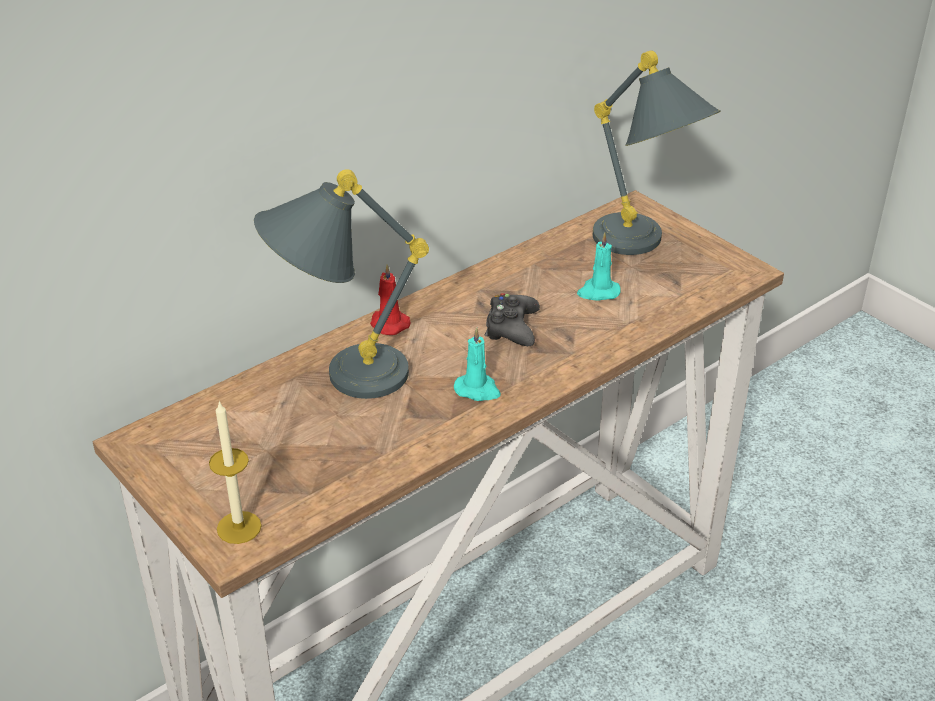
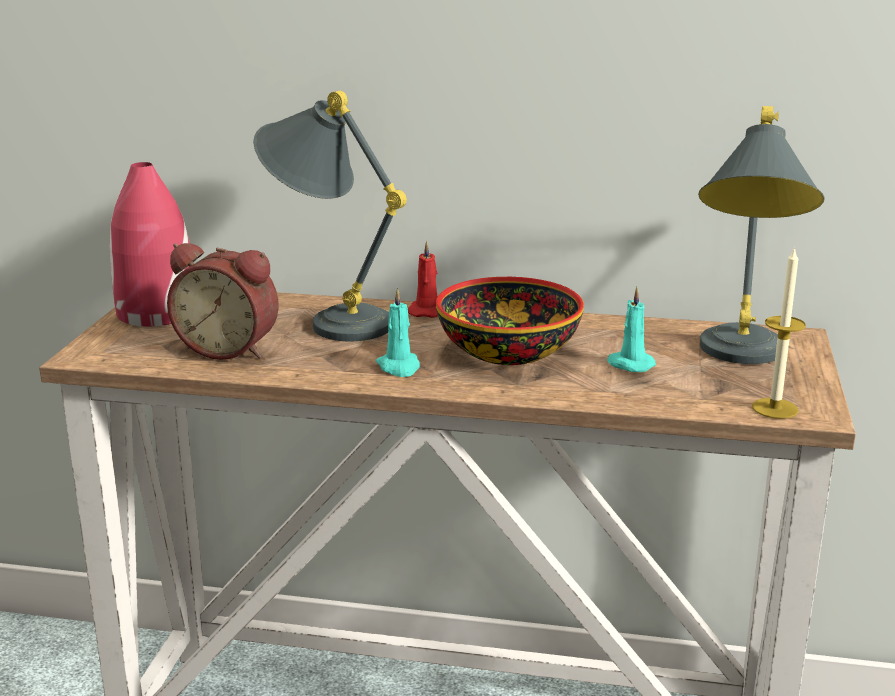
camera: 50 degrees right, 15 degrees down
(185, 464) = (155, 312): none -> red vase
(239, 527) = (109, 350): candle -> candle (775, 408)
(329, 457) = (229, 348): none -> alarm clock
(511, 327) = (507, 351): black game controller -> bowl

